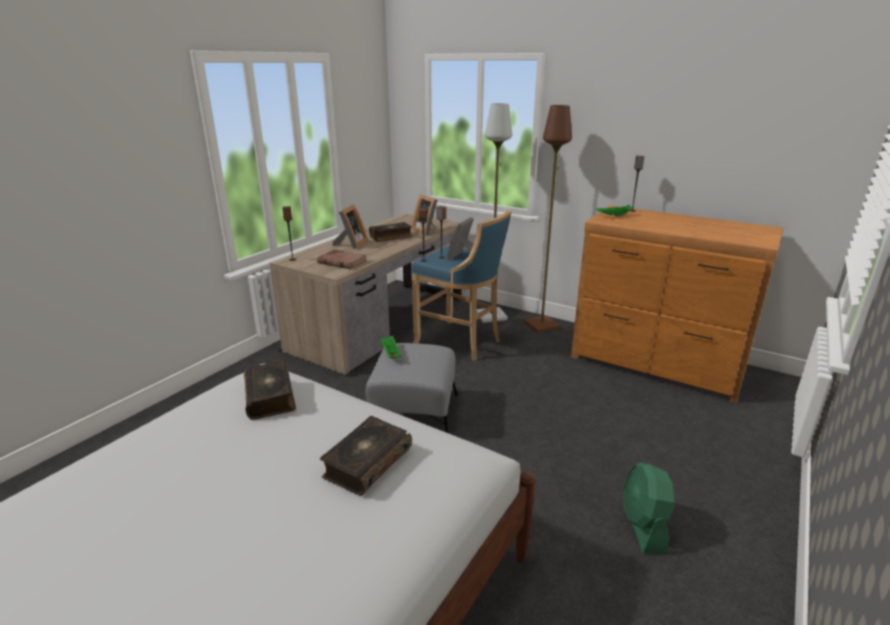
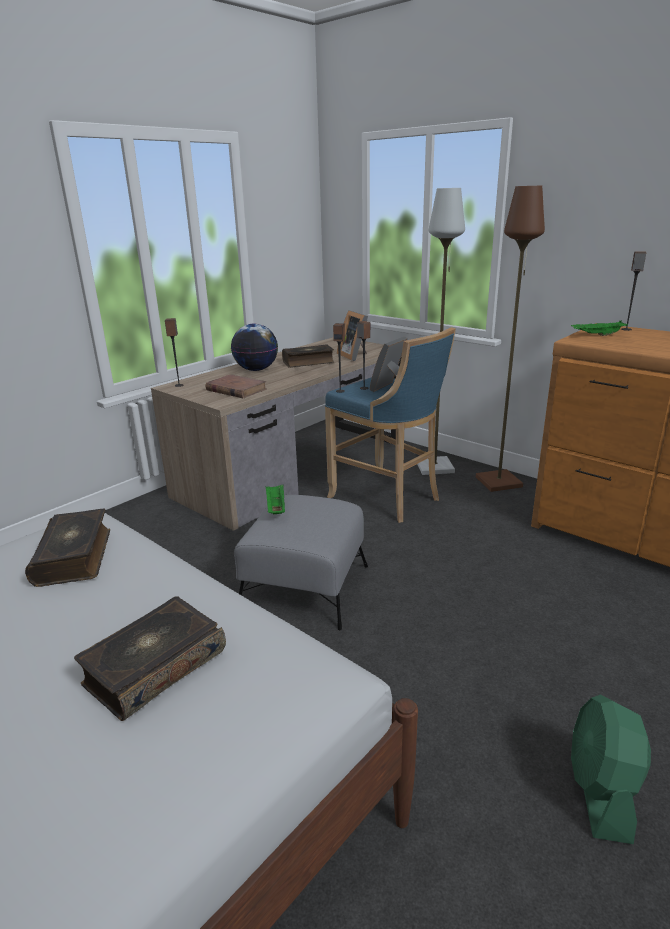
camera: 10 degrees right, 0 degrees up
(351, 244) = (256, 370): picture frame -> globe

